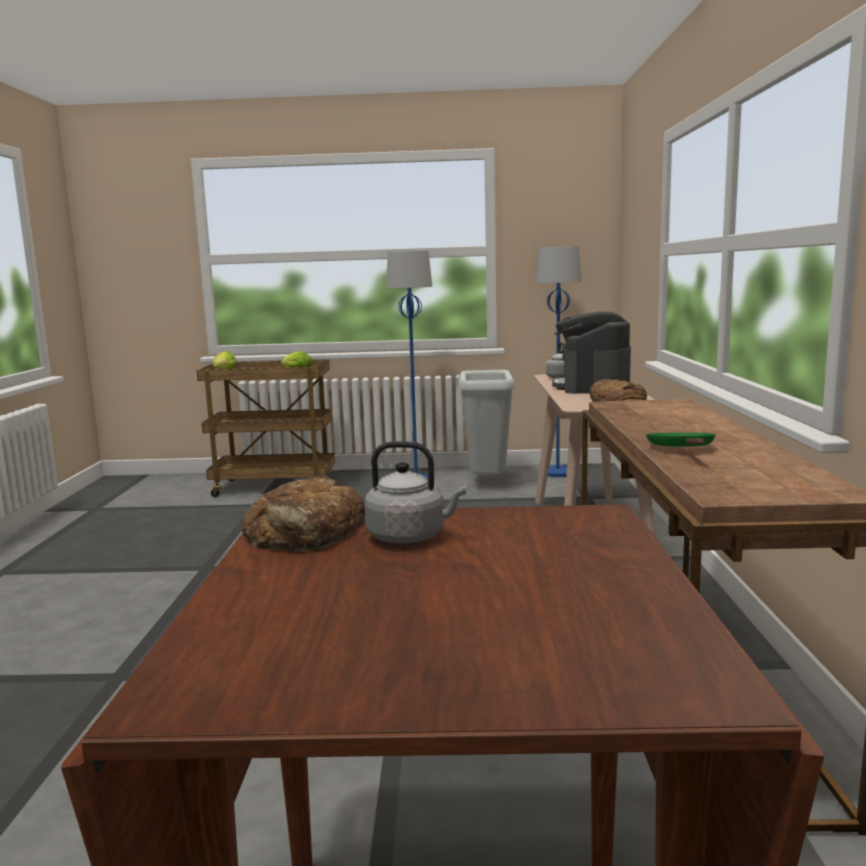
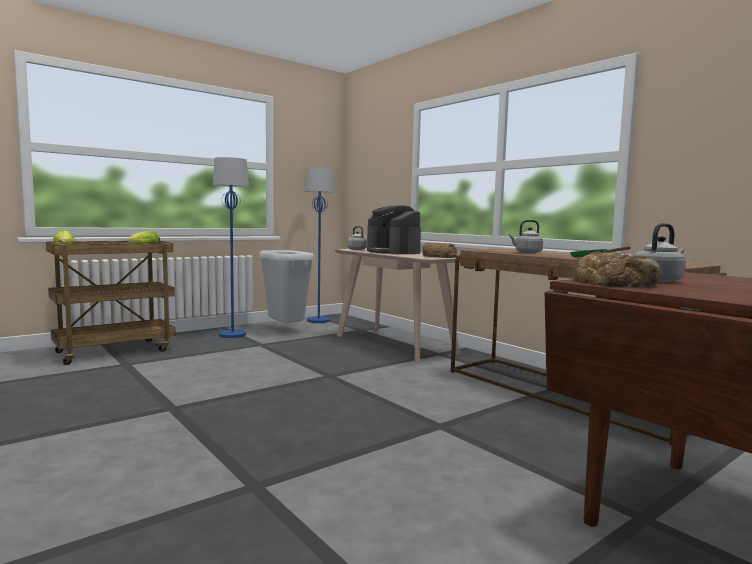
camera: 40 degrees left, 5 degrees down
(651, 420) = (527, 253): none -> grey kettle

